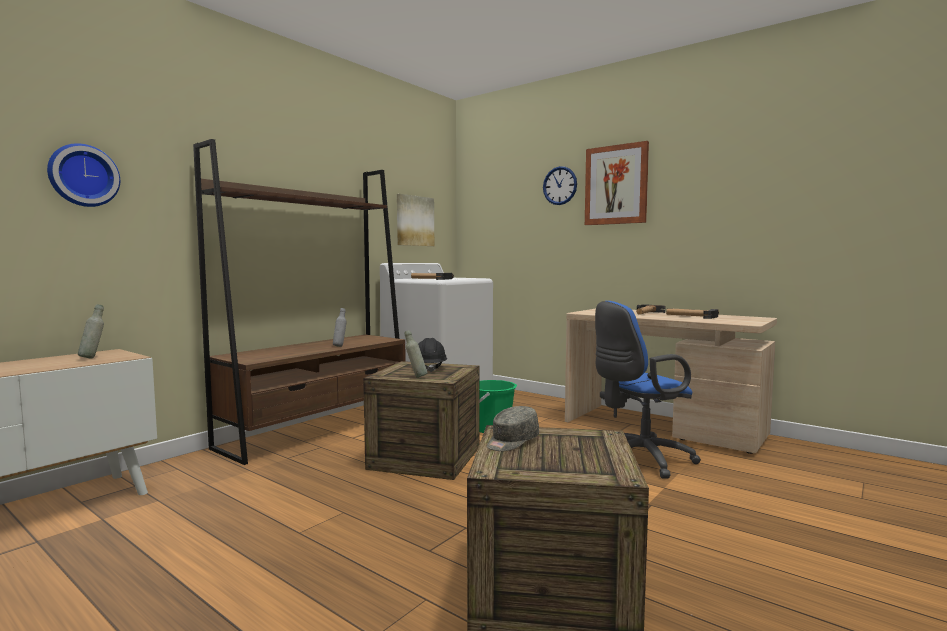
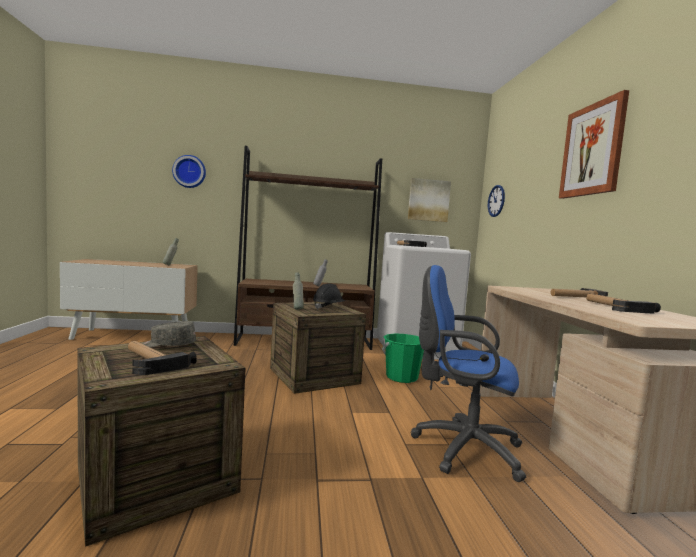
camera: 45 degrees right, 0 degrees up
(560, 185) = (547, 158): wall clock -> wall clock (496, 201)
(567, 455) = (149, 361): none -> hammer

